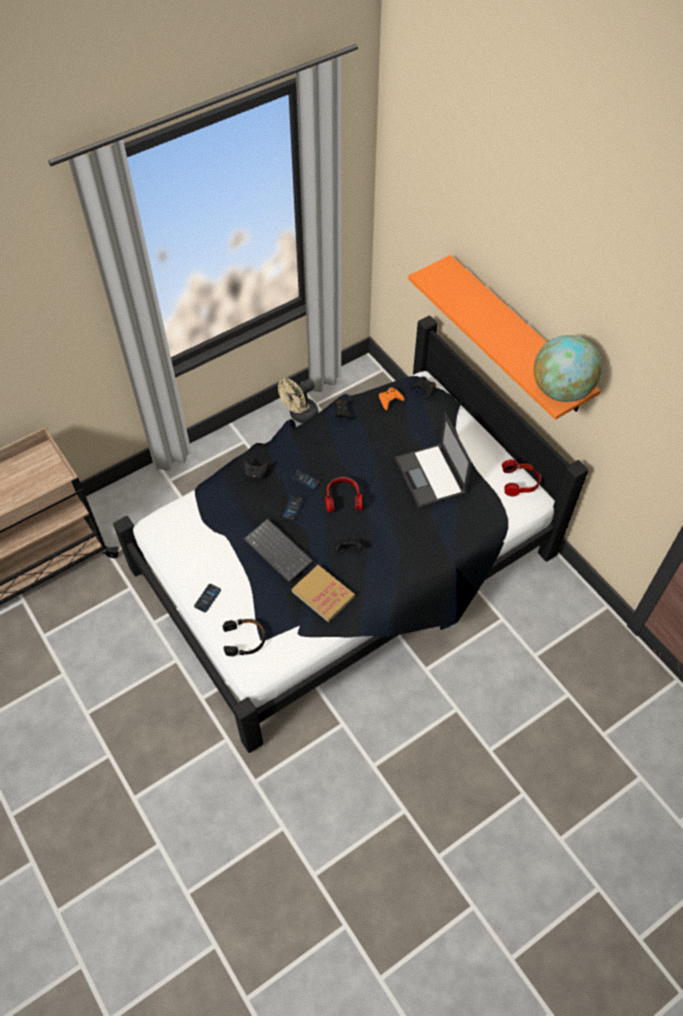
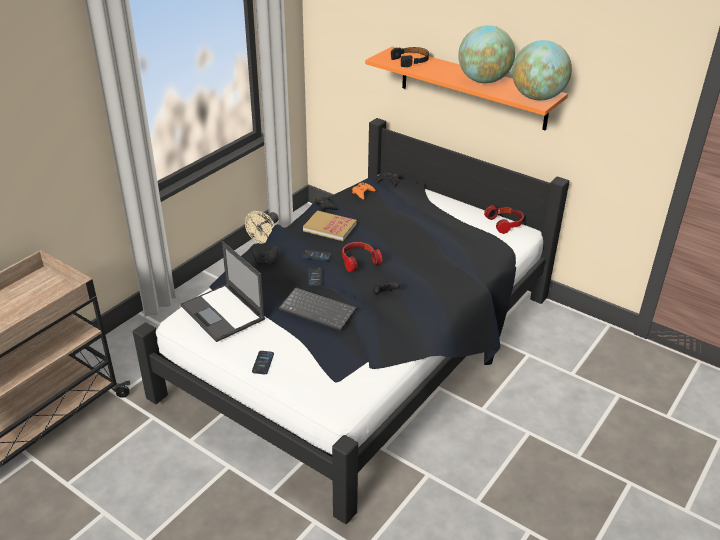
camera: 20 degrees left, 20 degrees down
(244, 639) = (318, 385): black headphones -> black headphones (411, 61)
(323, 594) = (379, 332): book -> book (330, 227)
(431, 476) = (428, 233): laptop -> laptop (223, 313)
(517, 345) = (483, 81): none -> globe

